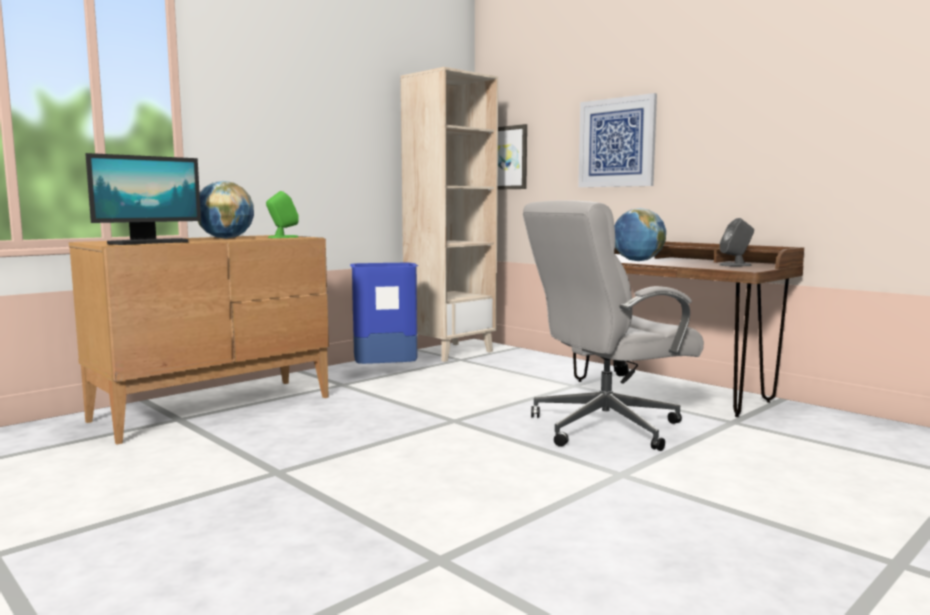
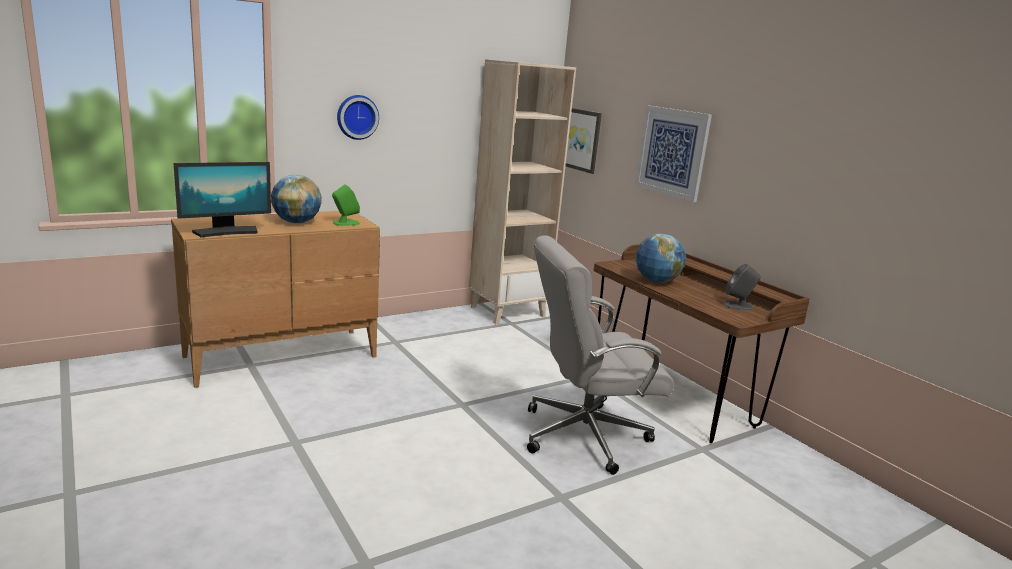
camera: 10 degrees right, 10 degrees up
(273, 133) = (356, 117): none -> wall clock
(385, 372) = (438, 330): blue trash can -> none

